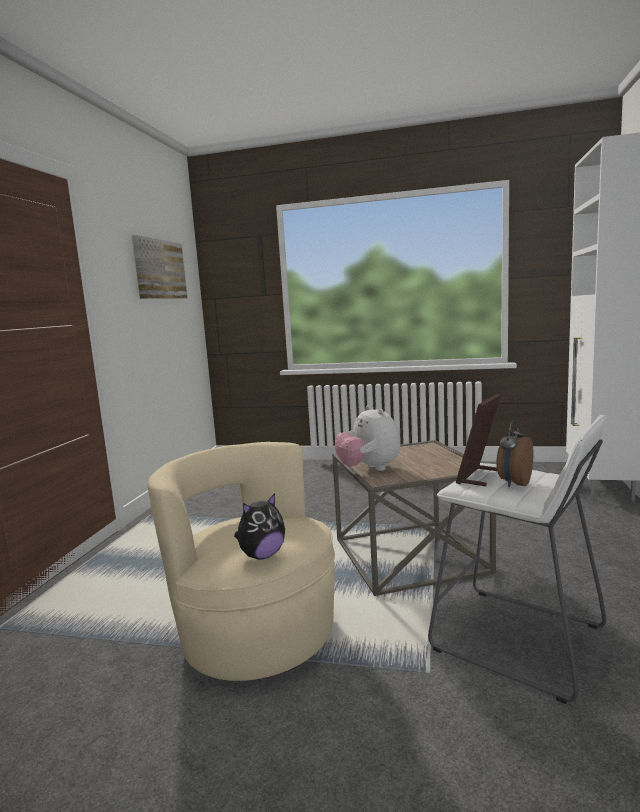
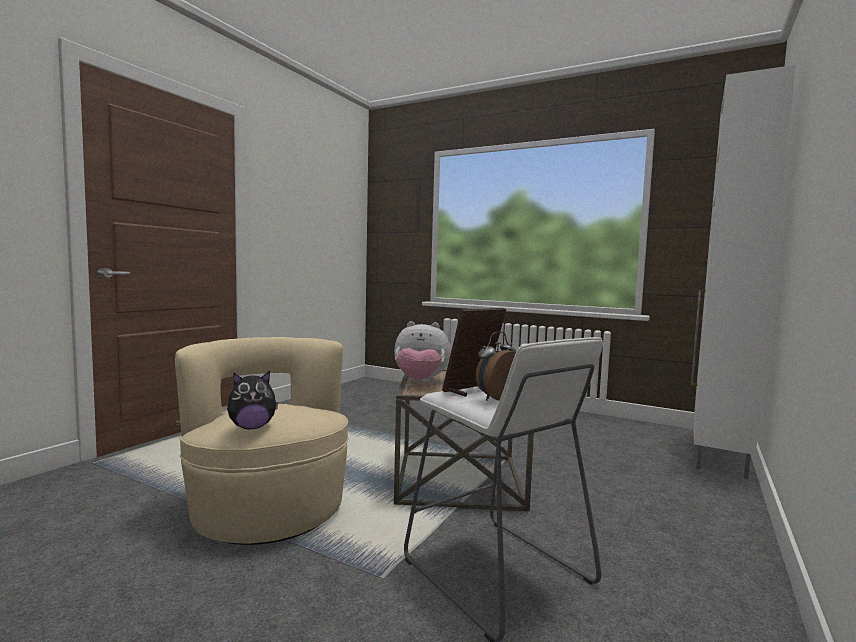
camera: 15 degrees right, 5 degrees down
(159, 269) = (321, 200): picture -> none
(369, 469) = (420, 382): plush toy -> plush toy turned 75 degrees counterclockwise

